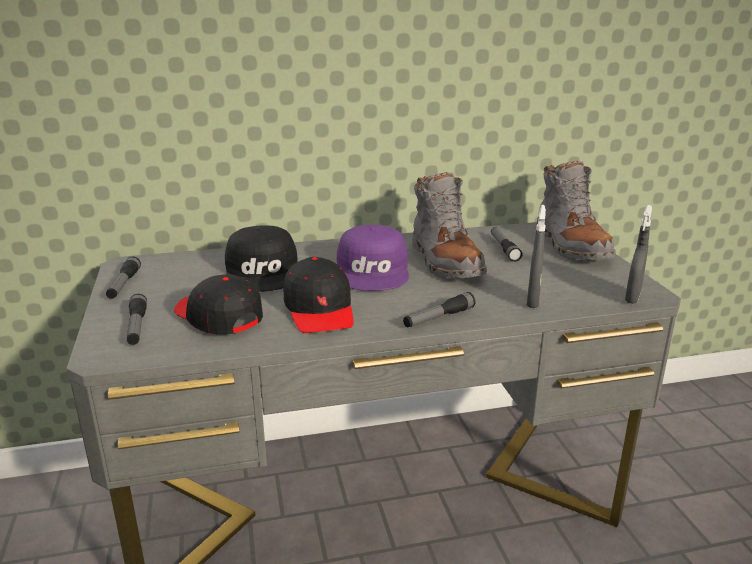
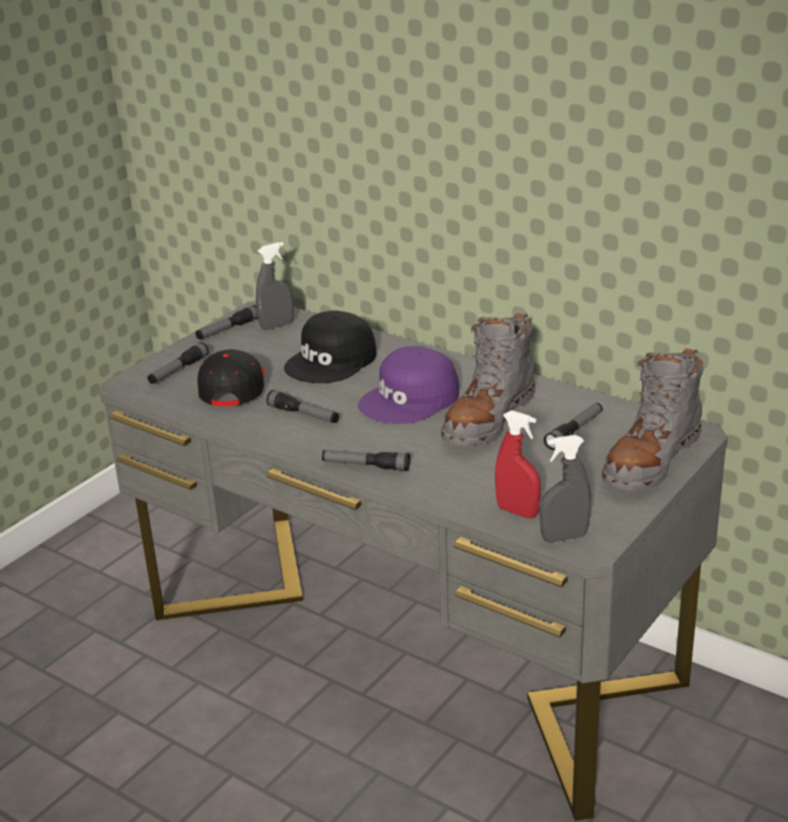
camera: 50 degrees right, 5 degrees up
(320, 309) = (303, 415): black cap -> flashlight
(532, 301) = (469, 492): grey spray bottle -> grey spray bottle (277, 326)
(580, 298) = (517, 512): none -> red spray bottle

